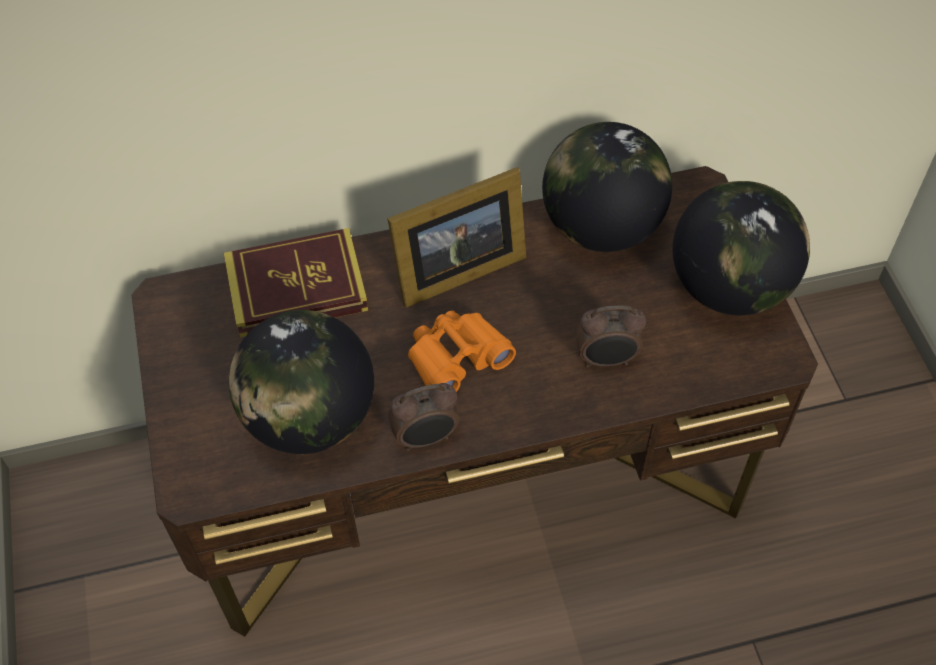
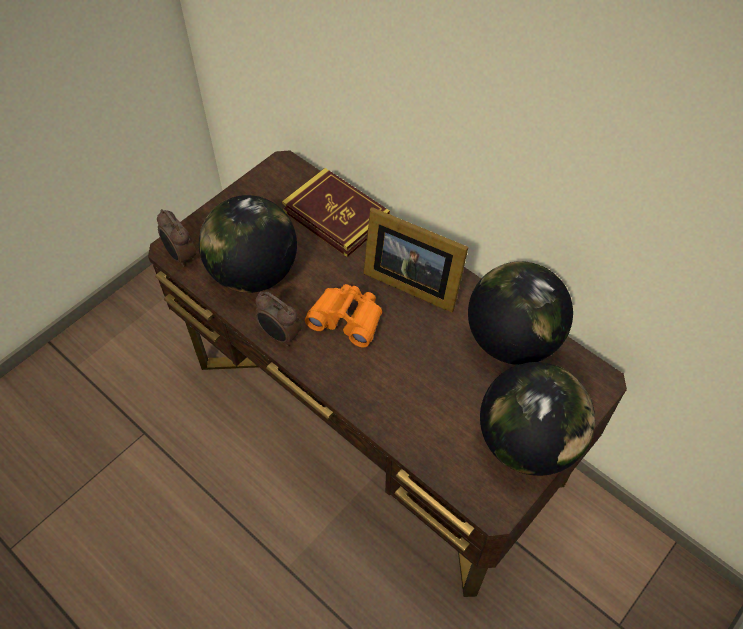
camera: 55 degrees right, 0 degrees up
(606, 360) = (408, 399): alarm clock -> alarm clock (181, 256)

